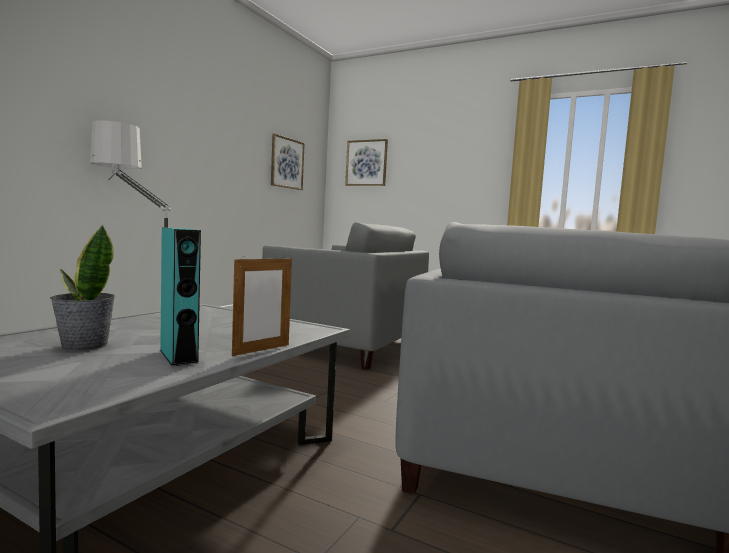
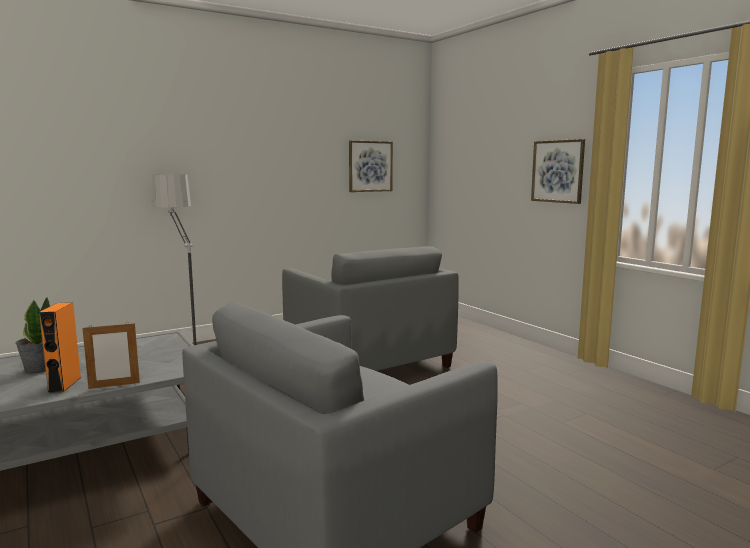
camera: 30 degrees right, 5 degrees up
(178, 356) = (65, 384): turquoise speaker -> orange speaker
(366, 163) = (461, 156): picture -> picture (557, 171)

